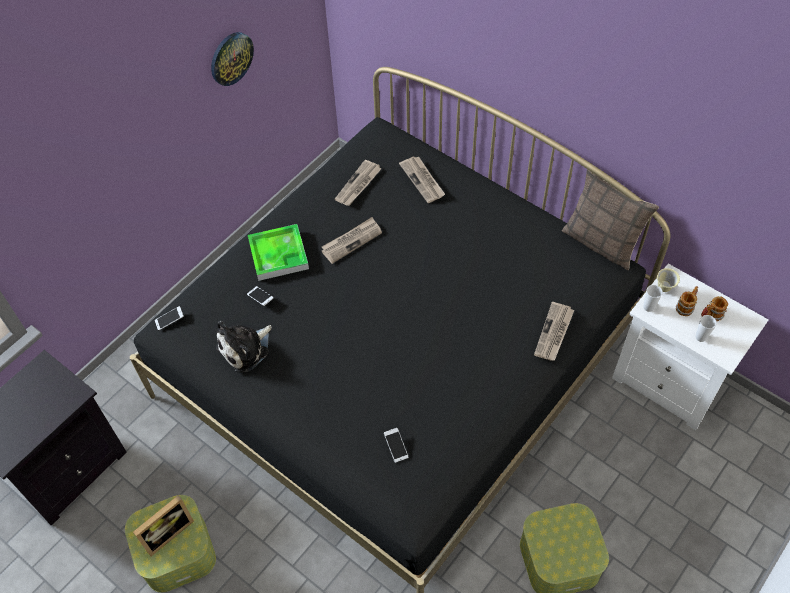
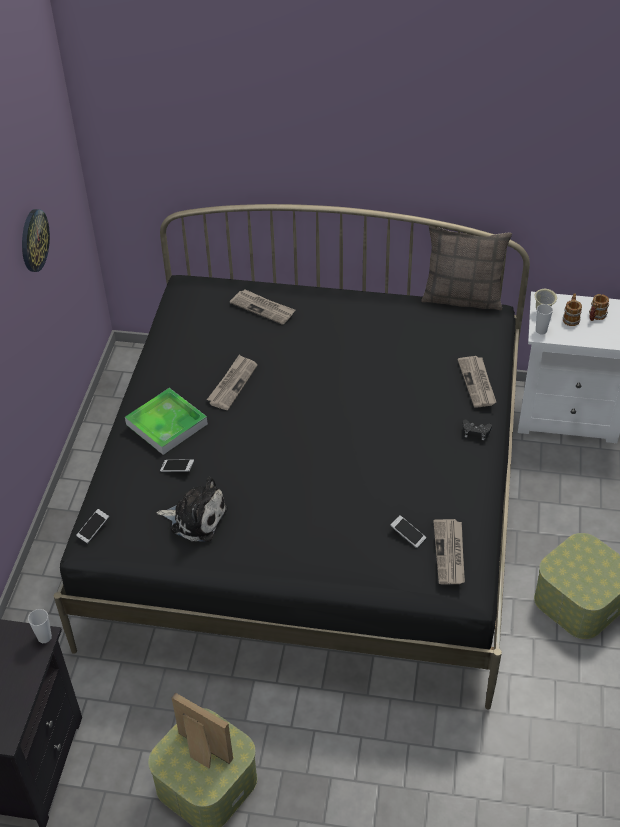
camera: 30 degrees left, 10 degrees down
(167, 532) = (201, 752): picture frame -> picture frame turned 75 degrees counterclockwise
(246, 348) = (195, 518): plush toy -> plush toy turned 90 degrees counterclockwise
(358, 185) = (202, 335): newspaper -> newspaper (450, 553)
(519, 379) = (475, 432): none -> black game controller
(701, 337) = (600, 336): cup -> cup (44, 637)

